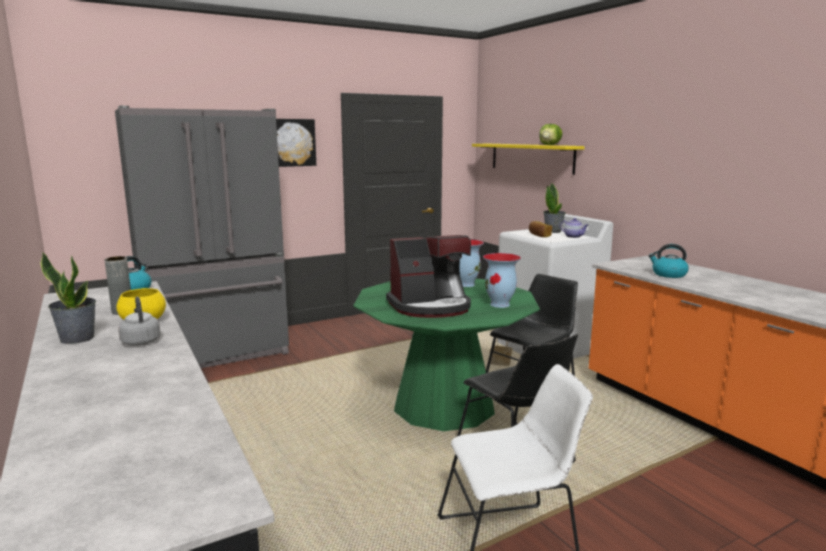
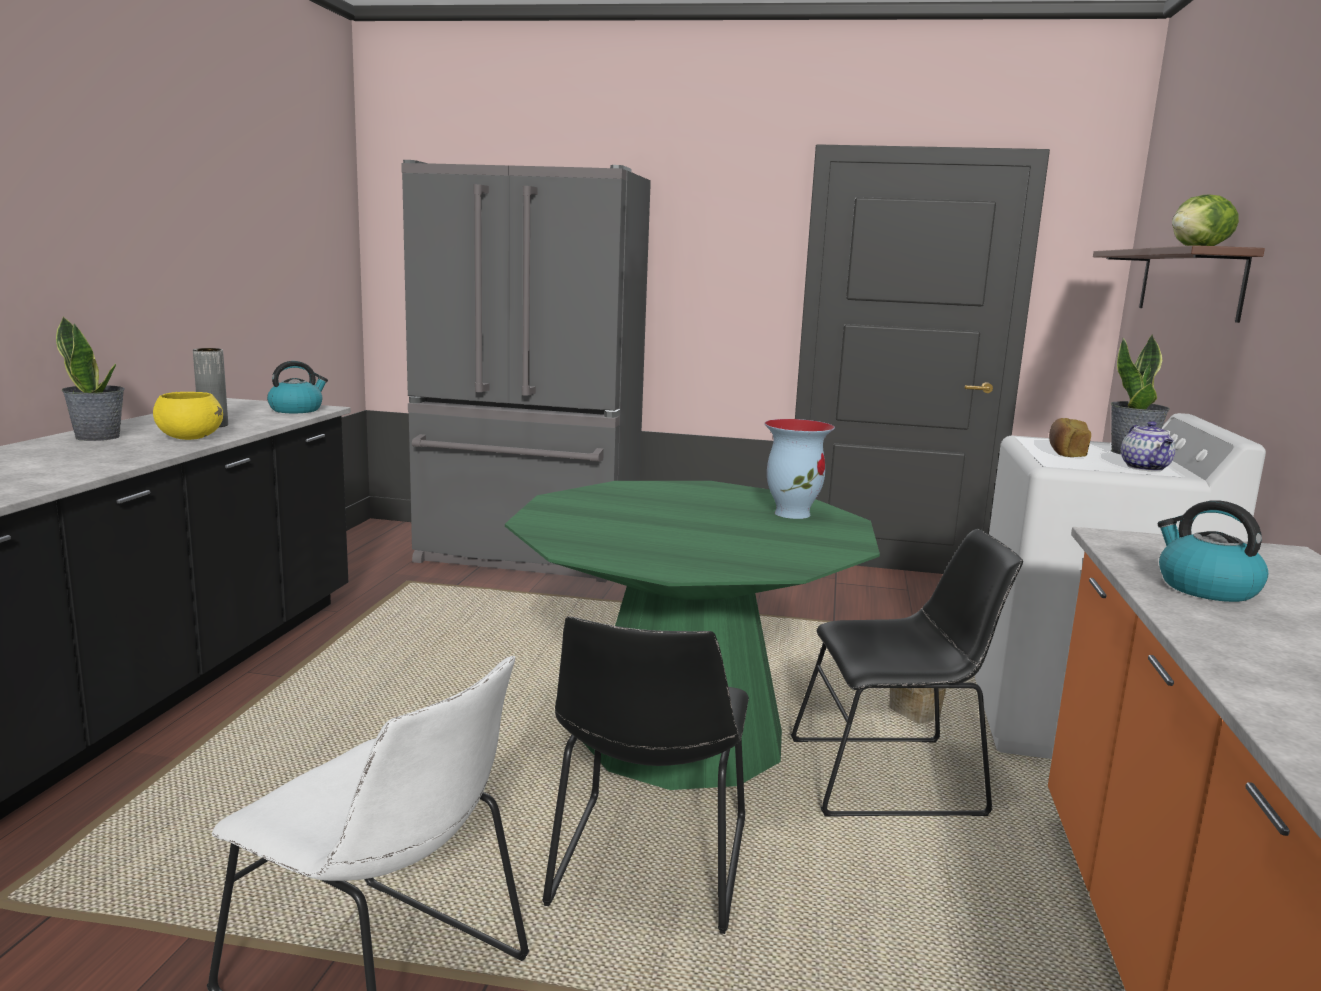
camera: 40 degrees right, 0 degrees up
(141, 341) = (122, 452): grey kettle -> none
(292, 142) = (713, 233): picture -> none
(430, 306) = (630, 525): coffee machine -> none
(500, 304) = (751, 554): vase -> none
(531, 157) = (1188, 282): yellow shelf -> brown shelf

